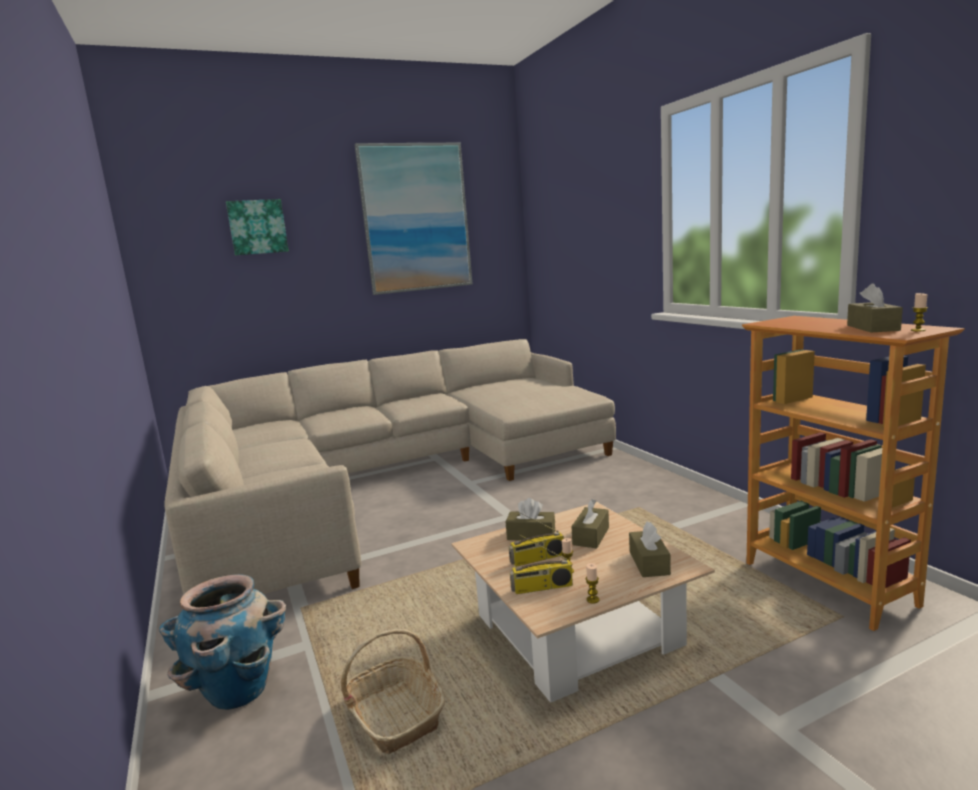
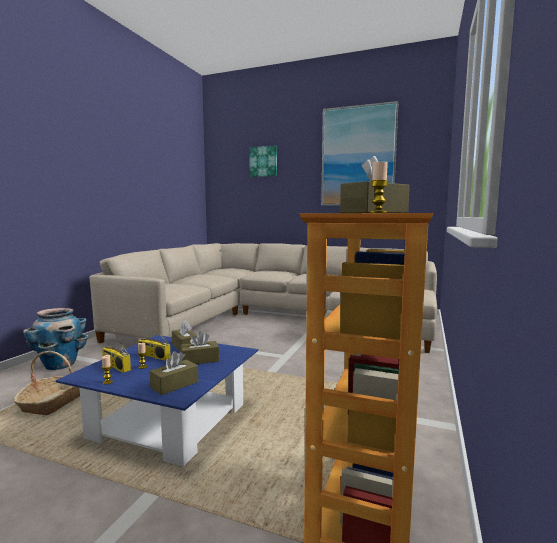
camera: 45 degrees right, 5 degrees down
(576, 630) = (170, 421): beige coffee table -> blue coffee table

